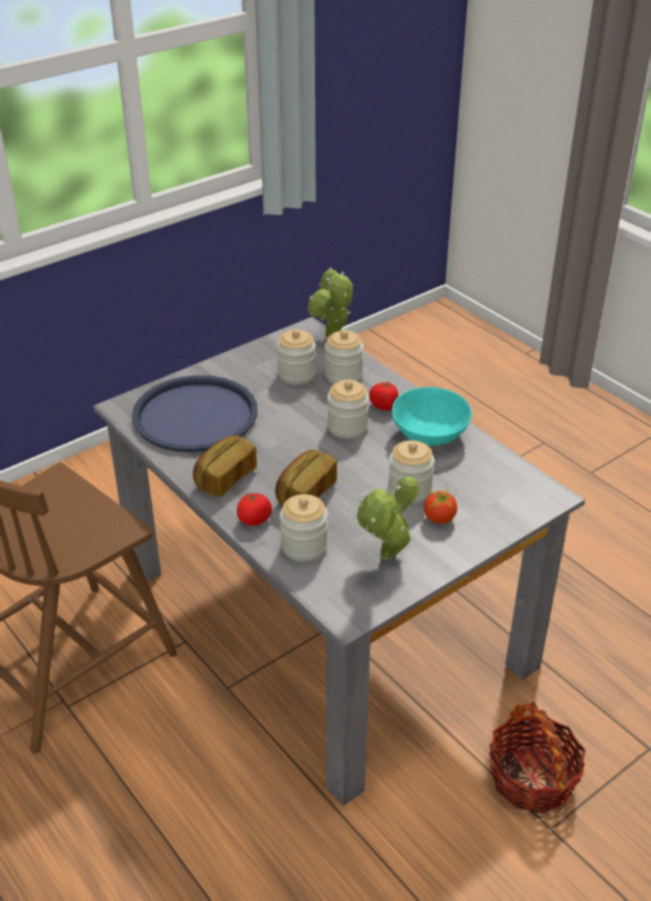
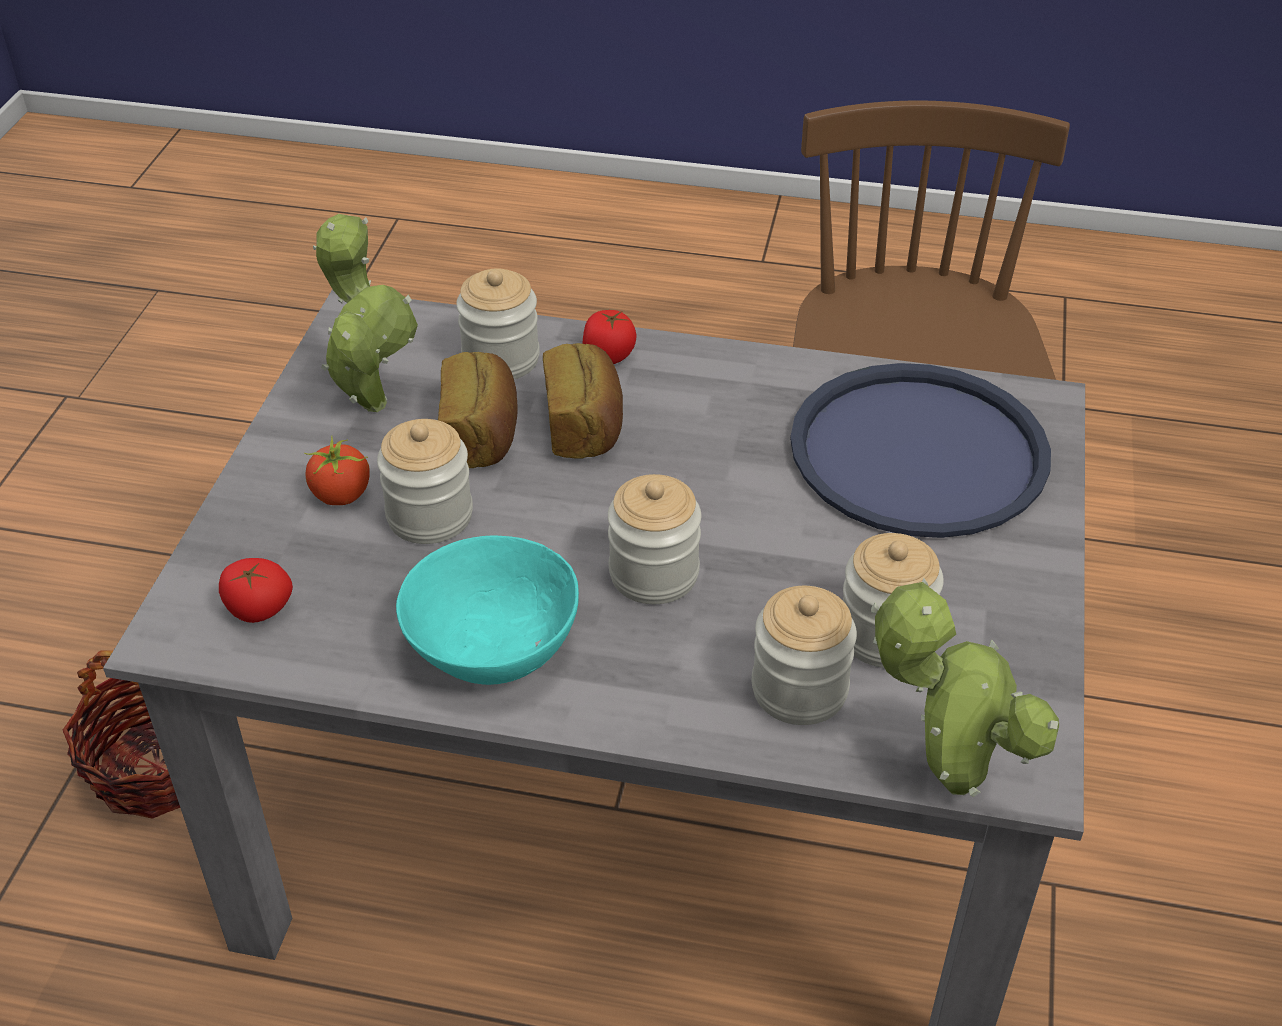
camera: 140 degrees right, 5 degrees up
(224, 478) = (726, 385): bread -> bread (481, 434)
(384, 406) = (640, 660): tomato -> tomato (258, 610)

